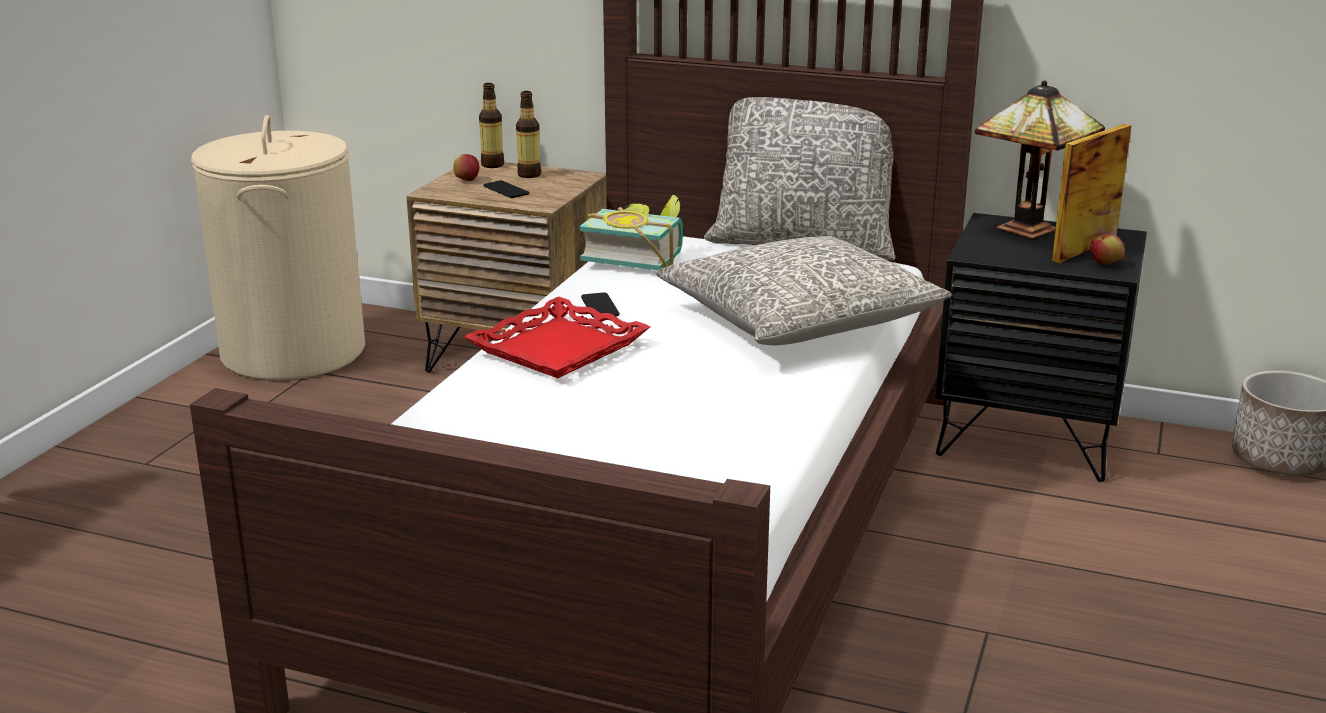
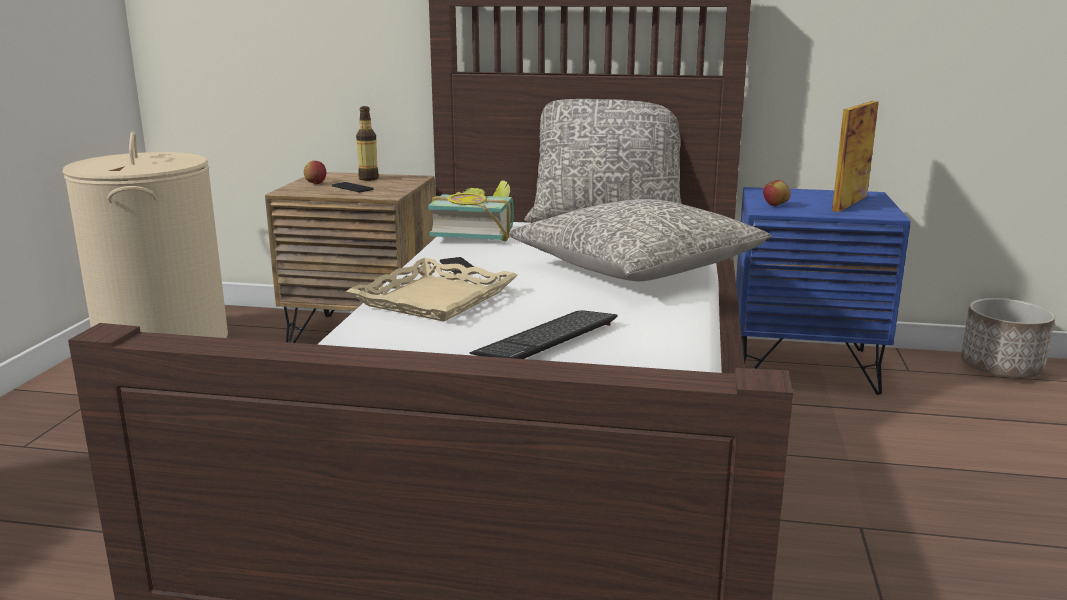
camera: 10 degrees left, 5 degrees down
(492, 165) = (334, 174): bottle -> none
(559, 349) = (435, 299): red tray -> beige tray
(653, 408) = (547, 339): none -> keyboard
(1028, 437) = (803, 366): black nightstand -> blue nightstand
(1032, 230) = (799, 194): table lamp -> none
(1105, 264) = (875, 211): apple -> apple (775, 206)

